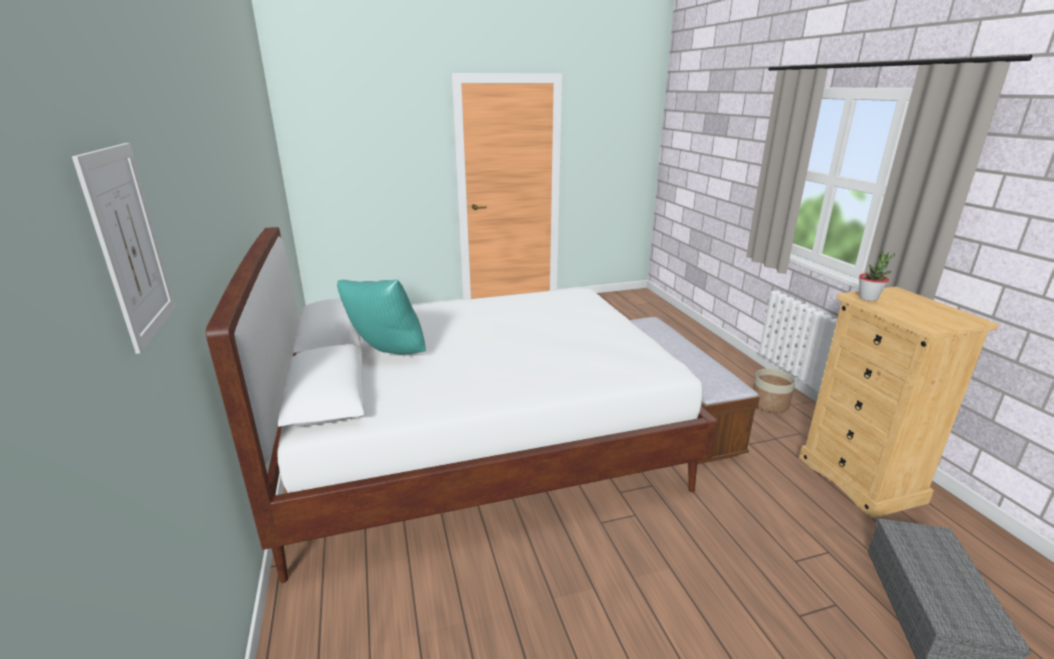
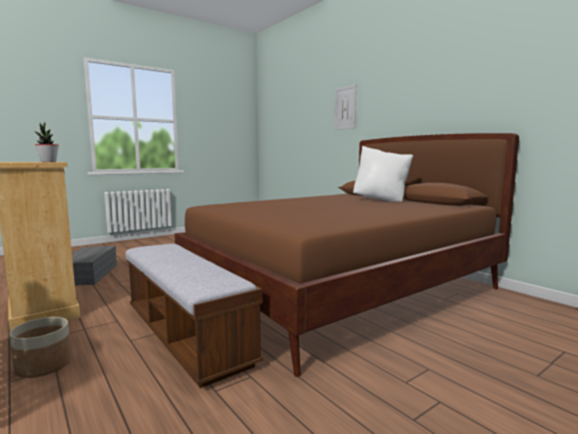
camera: 160 degrees right, 15 degrees down
(386, 355) = (381, 200): turquoise pillow -> white pillow
(477, 444) = (342, 290): white bed -> brown bed

